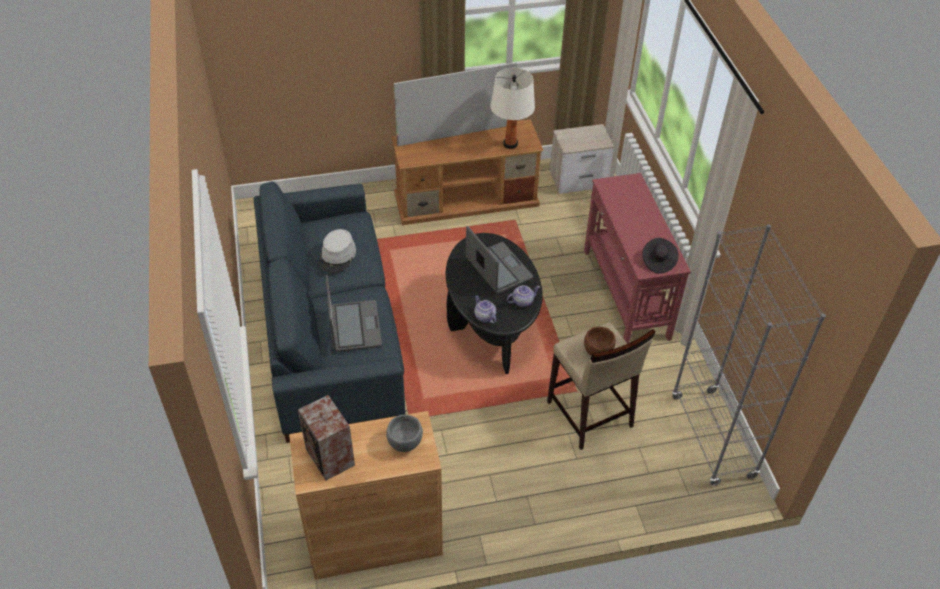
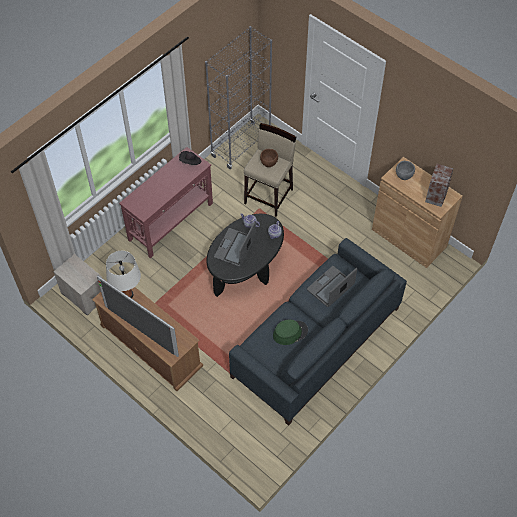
camera: 125 degrees left, 10 degrees up
(337, 256) = (290, 332): grey hat -> green hat

